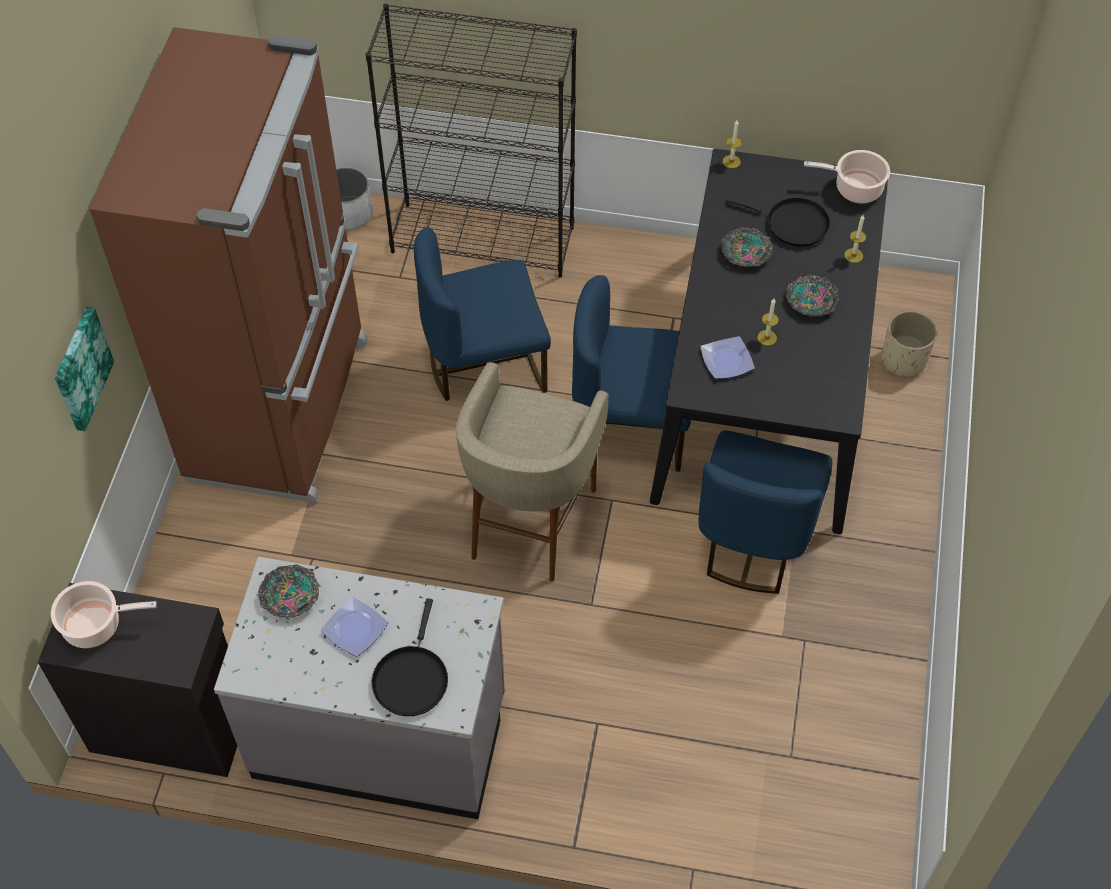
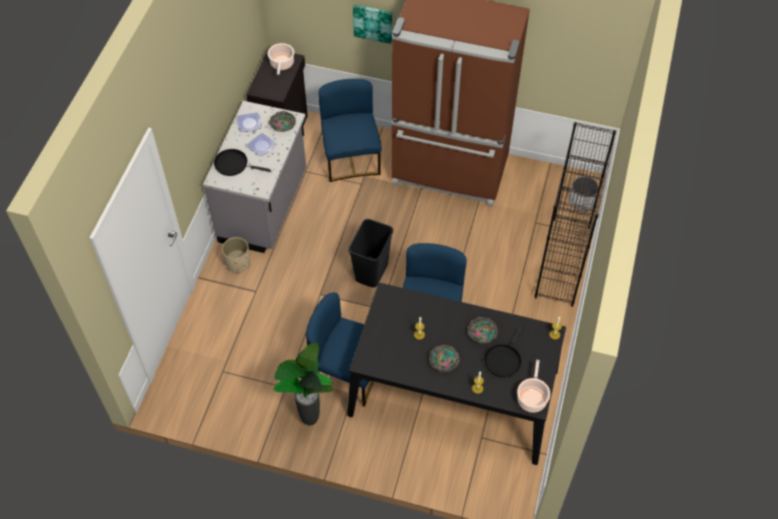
camera: 95 degrees right, 0 degrees up
(485, 363) = (474, 258): blue chair -> blue chair (351, 158)
(530, 523) = (371, 272): beige stool -> black trash can
(728, 361) = (404, 314): plate -> plate (249, 124)
(862, 593) = (308, 420): none -> potted plant
(903, 360) = (465, 471): beige planter -> beige planter (238, 263)

